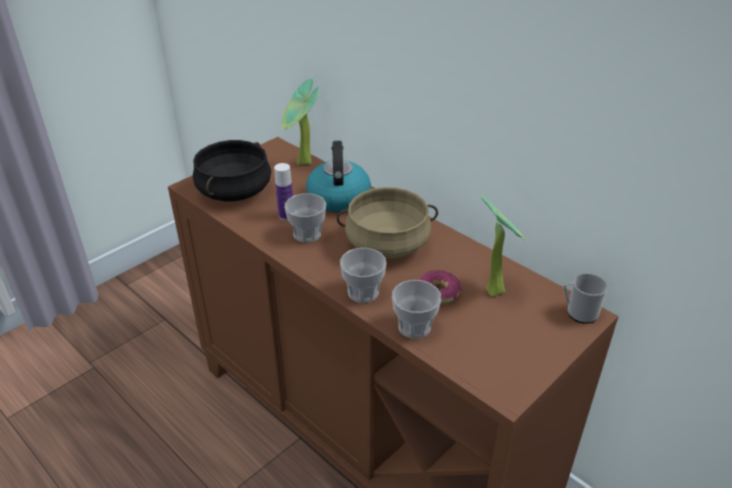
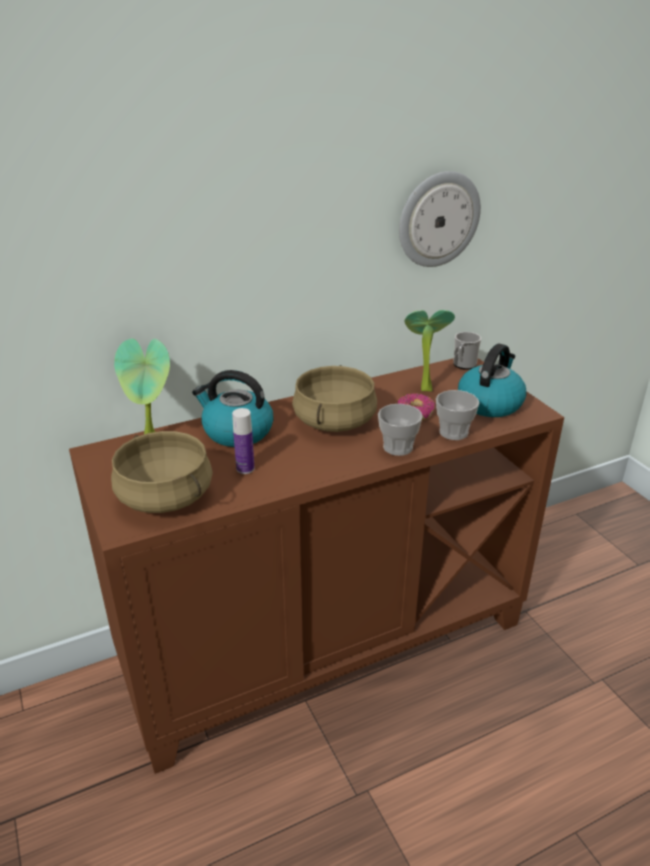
camera: 70 degrees left, 5 degrees down
(235, 191) = (166, 496): black cooking pot -> beige cooking pot
(307, 234) = (288, 461): cup -> none
(499, 348) = (490, 403): none -> kettle
(605, 123) = (438, 219): none -> wall clock

